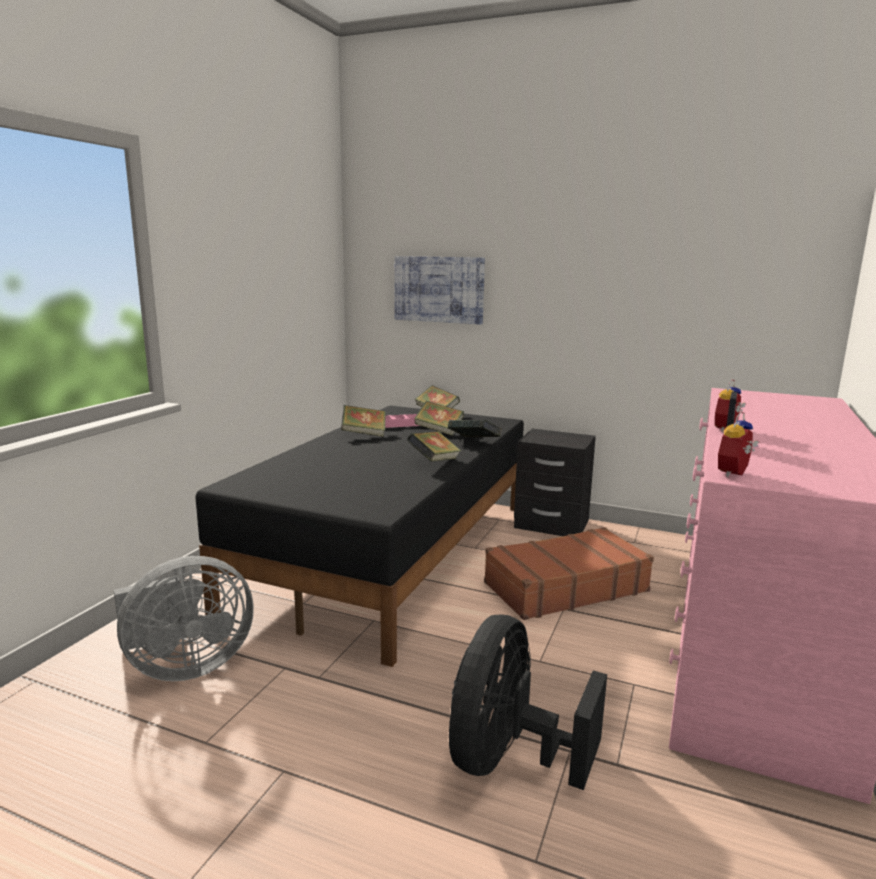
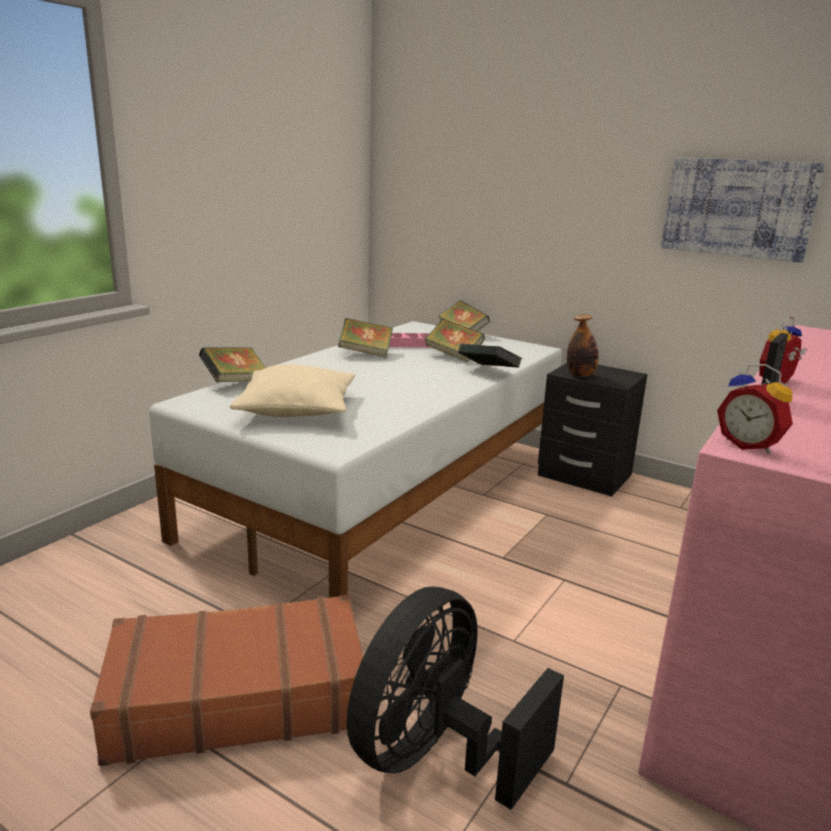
camera: 10 degrees right, 5 degrees up
(185, 666) = (121, 595): grey fan -> none
(330, 484) = (297, 409): none -> beige pillow
(392, 553) = (387, 491): black bed -> white bed
(434, 461) = (429, 392): book -> book (235, 382)
(439, 289) = (474, 186): picture -> picture (738, 208)
(544, 440) = (580, 375): none -> bottle
(565, 587) = (575, 553): brown suitcase -> brown suitcase (237, 696)
(736, 474) = (750, 445): alarm clock -> alarm clock turned 90 degrees counterclockwise

